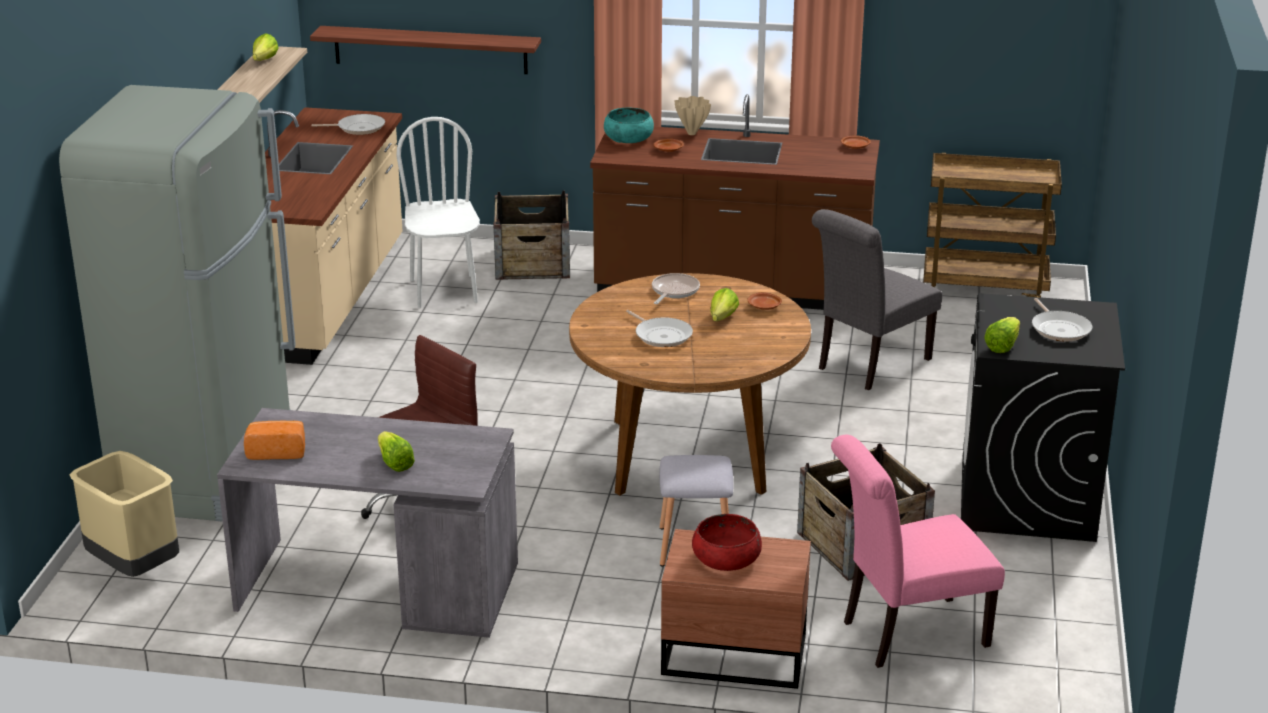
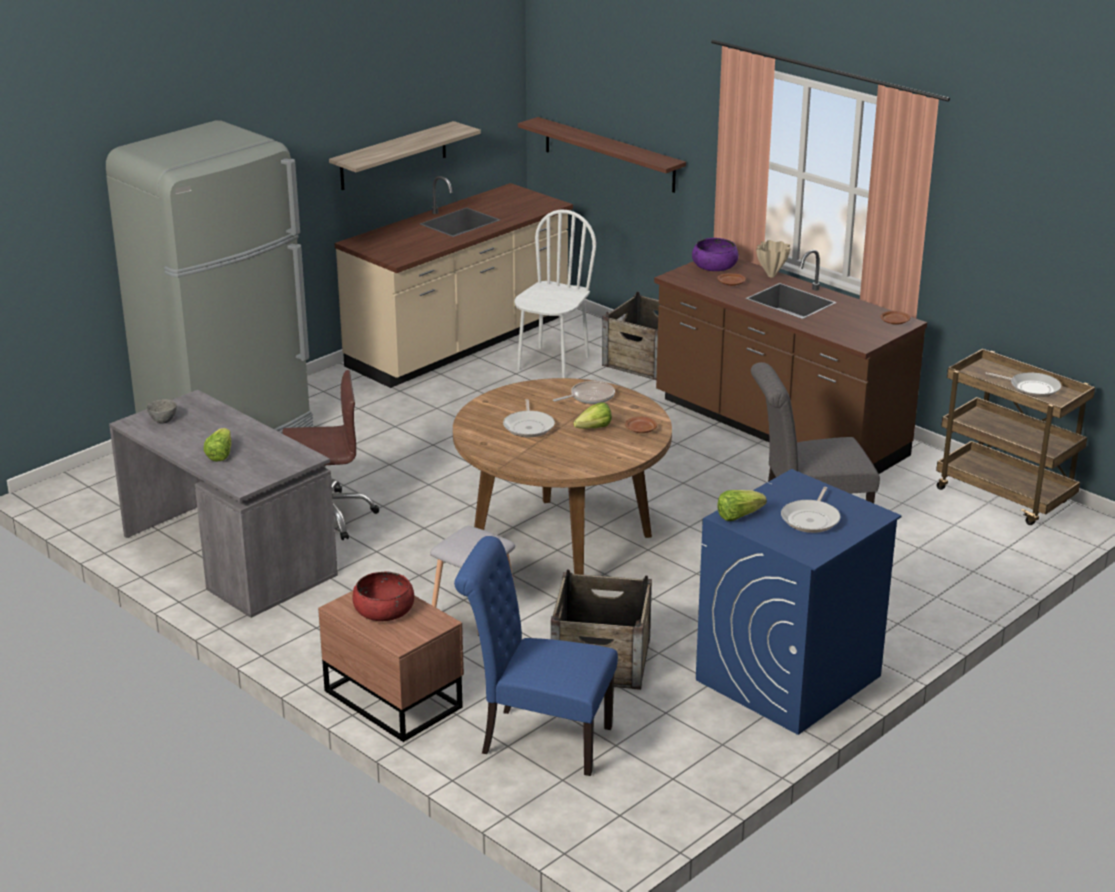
camera: 35 degrees right, 0 degrees up
(132, 567) = (106, 486): beige trash can -> none
(262, 62) = (432, 133): lettuce -> none
(277, 451) = (163, 421): bread -> grey bowl
(358, 128) = (523, 208): frying pan -> frying pan (1031, 388)
(628, 138) = (714, 266): turquoise bowl -> purple bowl
(906, 634) = (538, 739): pink chair -> blue chair
(1027, 499) = (788, 678): black washing machine -> blue washing machine

